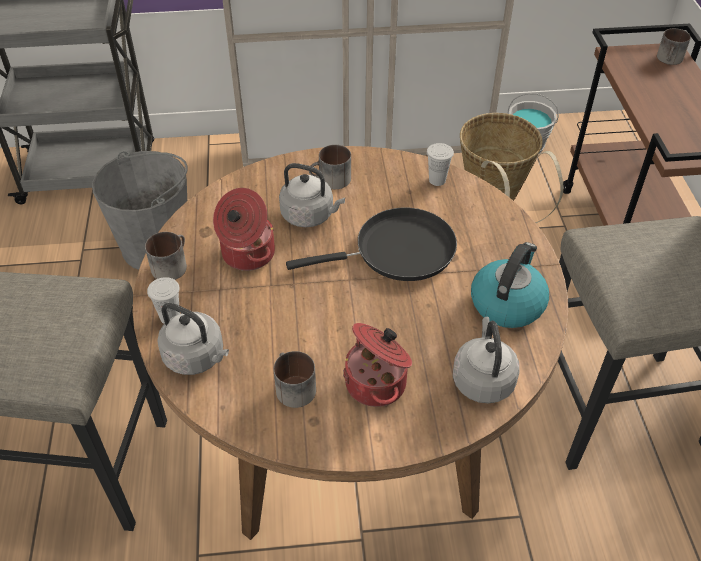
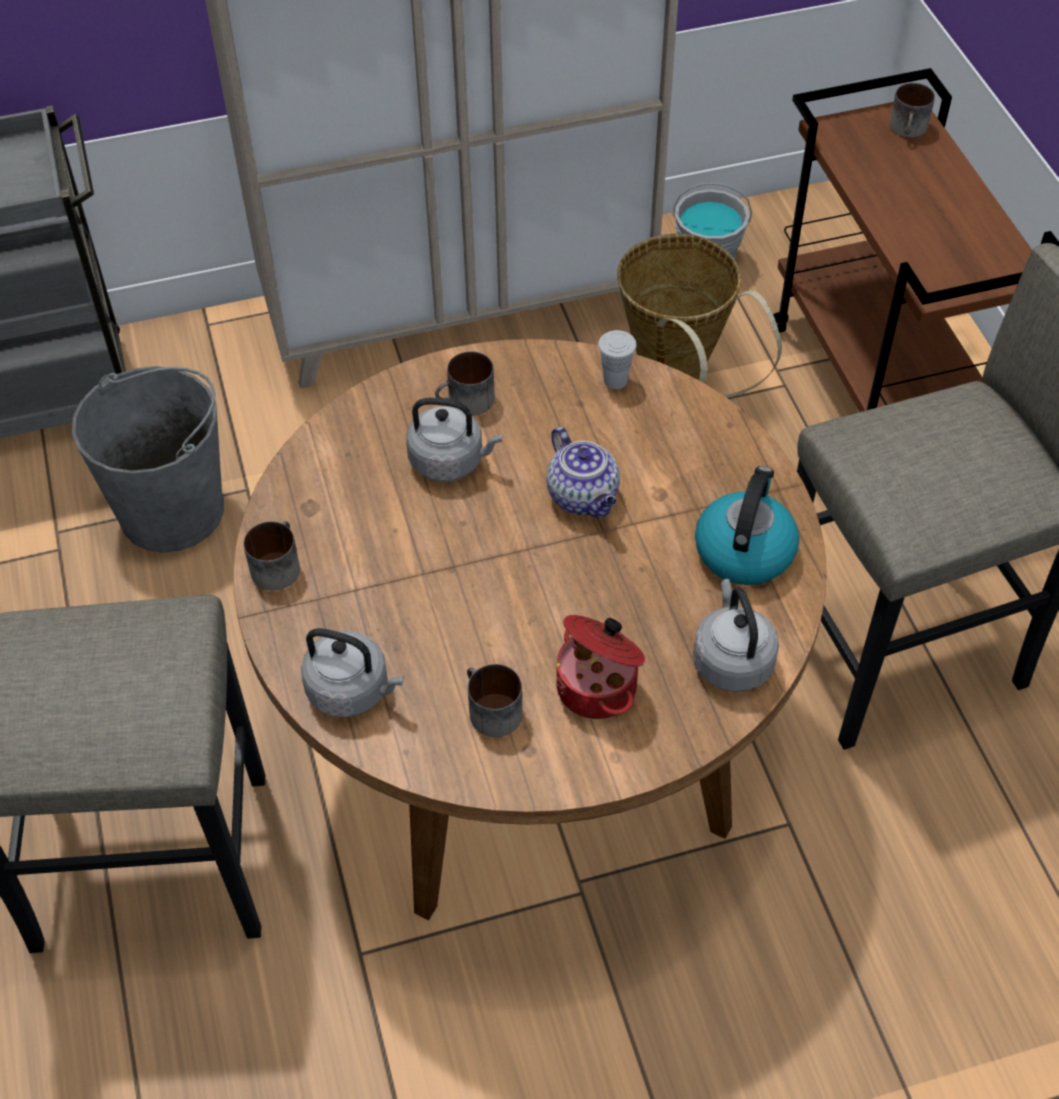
camera: 10 degrees left, 5 degrees up
(170, 317) = (299, 641): white cup -> none
(247, 254) = (378, 532): cooking pot -> none
(398, 251) = (584, 497): black frying pan -> teapot

